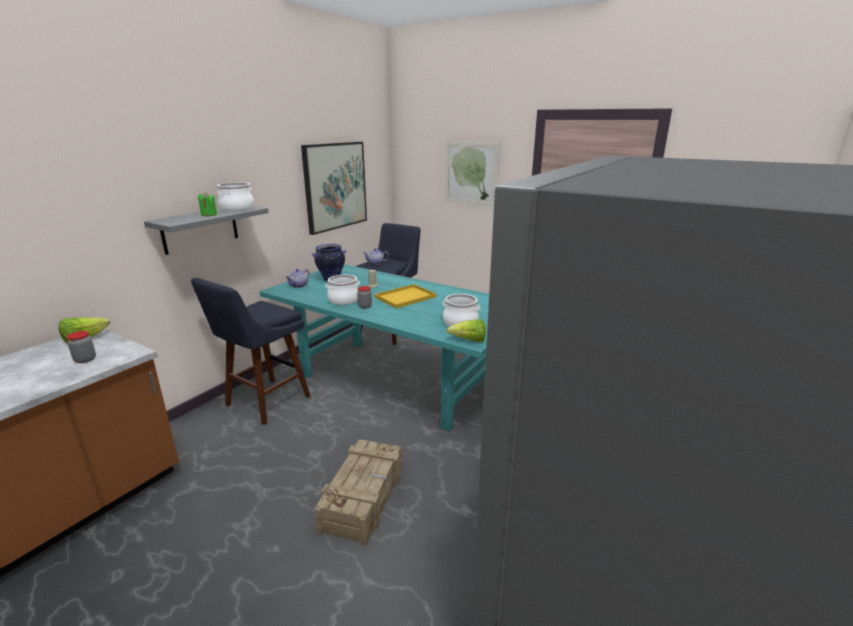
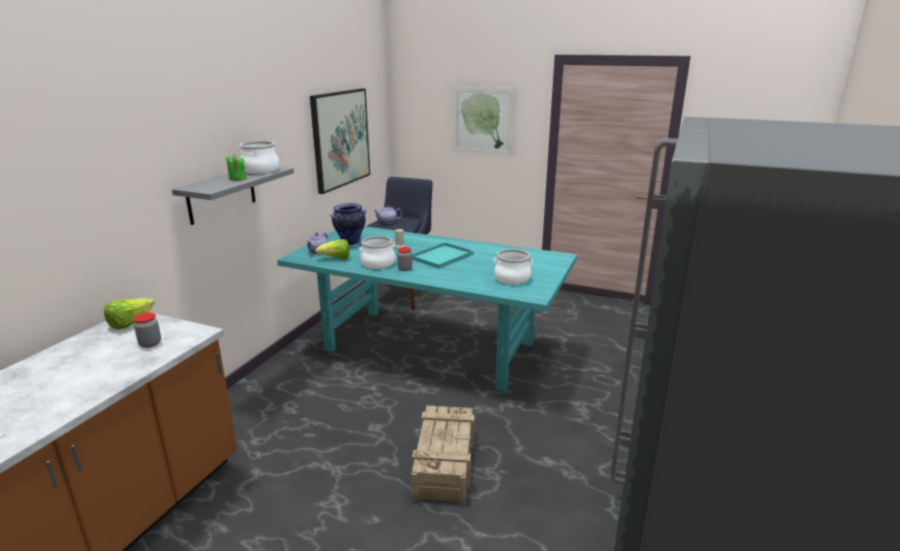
camera: 10 degrees left, 0 degrees up
(264, 403) = (295, 383): blue stool -> none
(405, 297) = (441, 257): yellow tray -> turquoise tray
(469, 341) = (530, 295): lettuce -> lettuce (336, 258)

